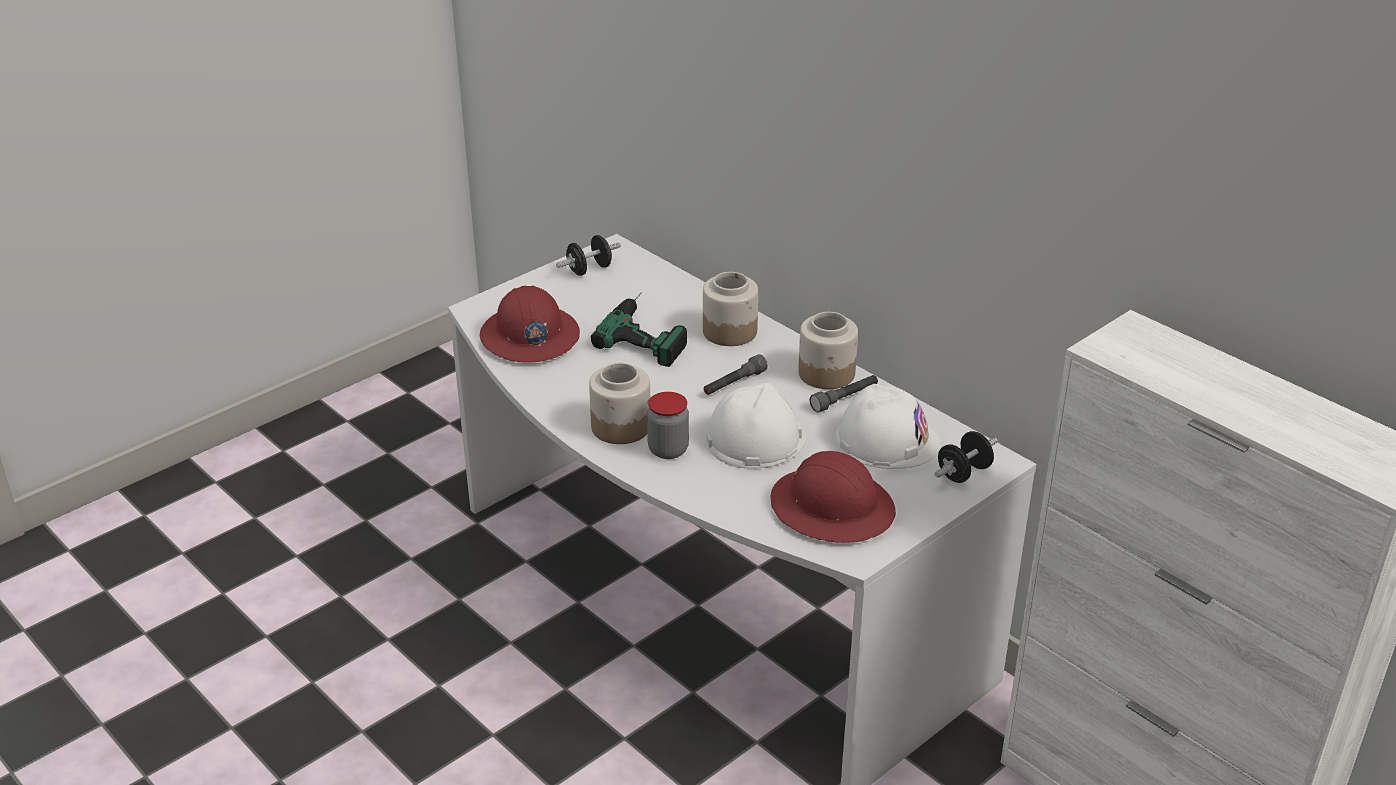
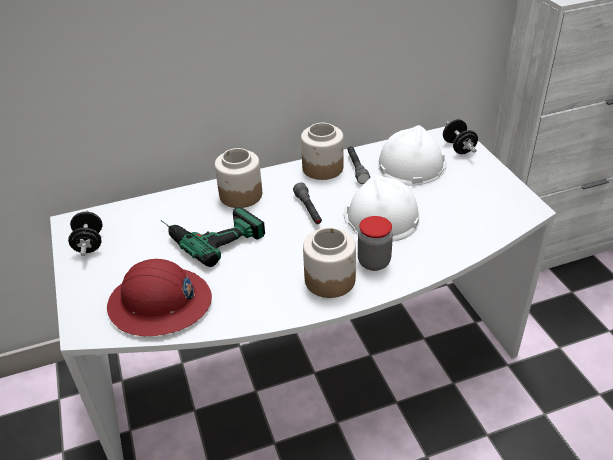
camera: 65 degrees left, 5 degrees up
(832, 507) = (475, 205): red hard hat -> none

